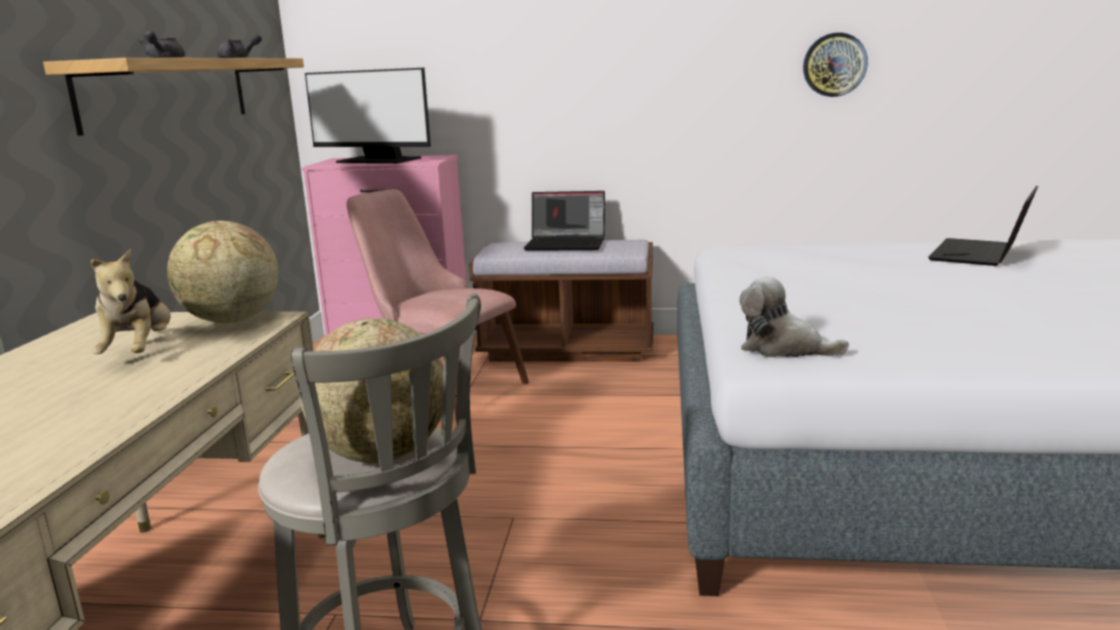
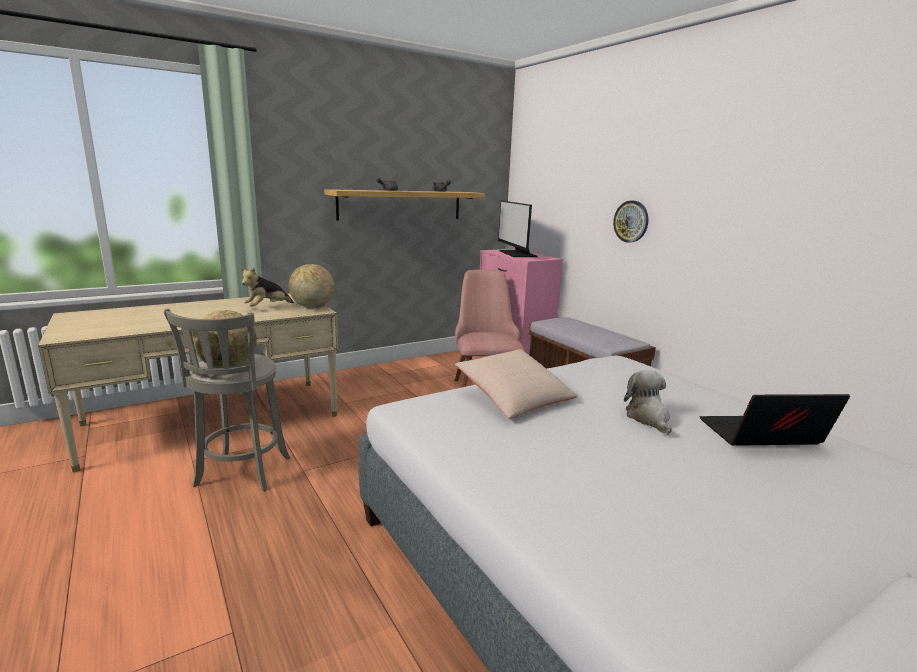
camera: 50 degrees right, 0 degrees up
(567, 244) = (592, 330): laptop -> none
(783, 348) = (428, 408): plush toy -> plush toy (648, 418)
(795, 305) = (514, 397): none -> beige pillow
(834, 65) = (823, 240): wall clock -> wall clock (631, 221)

